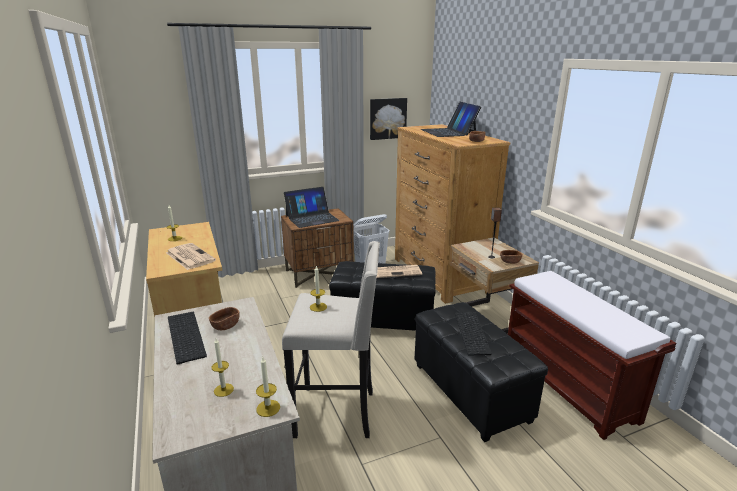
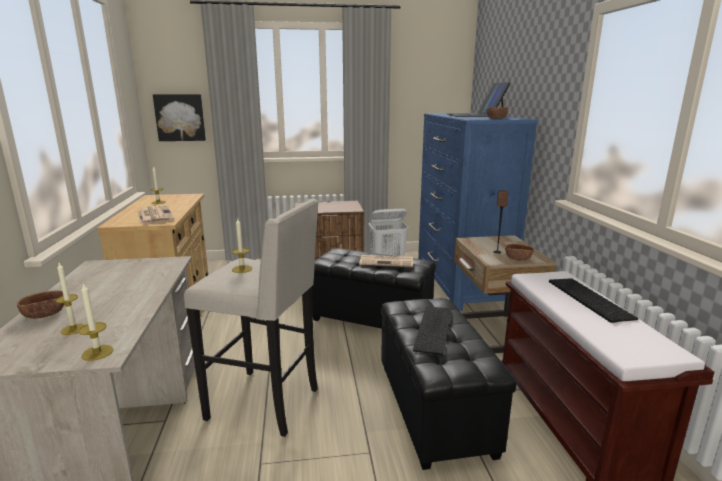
camera: 15 degrees right, 5 degrees down
(184, 336) = (90, 279): keyboard -> keyboard (587, 298)
(225, 325) = (138, 276): brown bowl -> brown bowl (45, 314)
(312, 218) = (323, 206): laptop -> none
(387, 118) = (419, 107): picture -> picture (180, 117)
(439, 275) = (460, 282): brown dresser -> blue dresser

